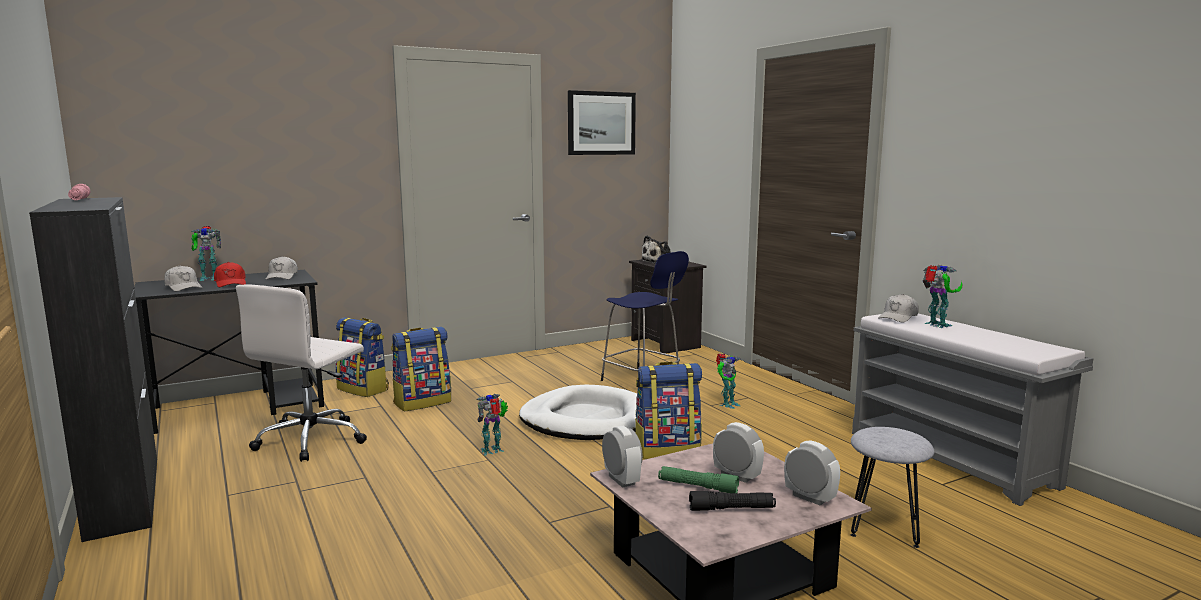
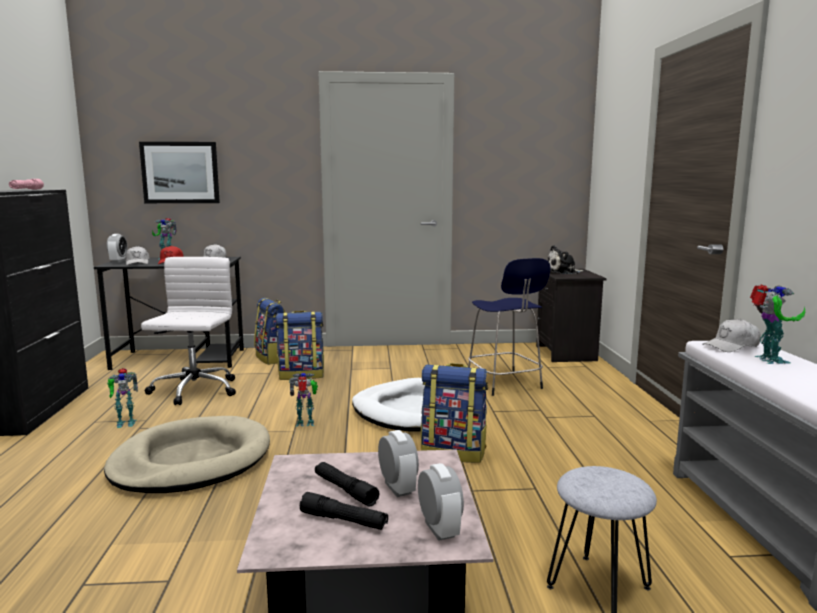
camera: 25 degrees right, 0 degrees up
(312, 439) = (194, 391): white office chair -> white office chair turned 135 degrees clockwise
(414, 510) = (191, 461): none -> beige dog bed
(601, 123) = (515, 136): picture -> picture (180, 172)
(621, 480) = (288, 467): alarm clock -> alarm clock (118, 261)
(697, 487) = (345, 490): green flashlight -> black flashlight
(727, 404) = (564, 419): toy robot -> toy robot (125, 423)

